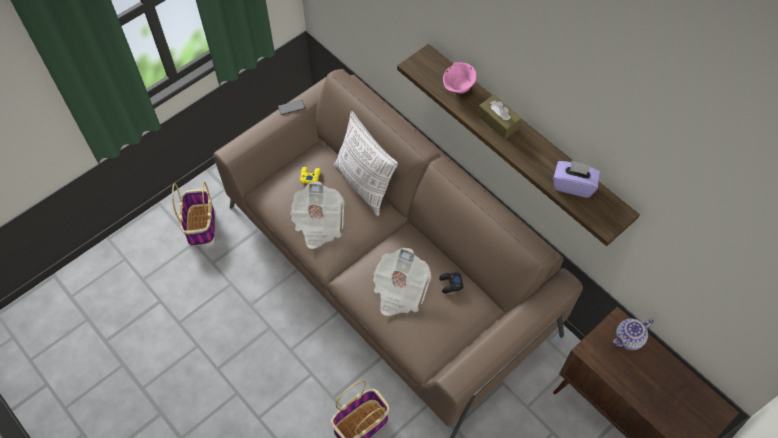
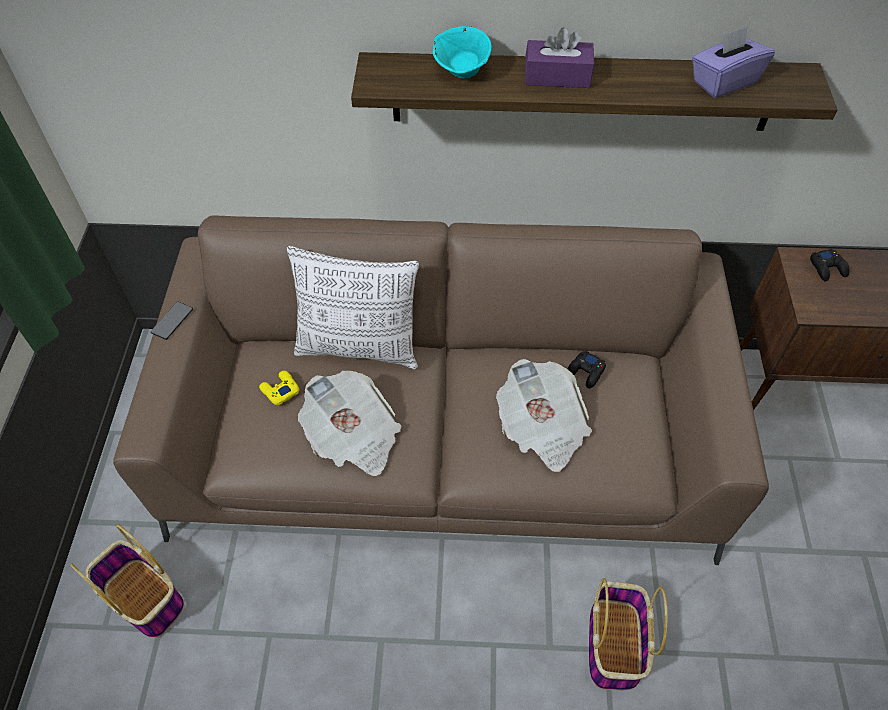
camera: 45 degrees left, 5 degrees down
(458, 88) = (462, 72): pink bowl -> turquoise bowl
(498, 122) = (557, 76): brown tissue box -> purple tissue box
(628, 339) = (827, 268): teapot -> black game controller

